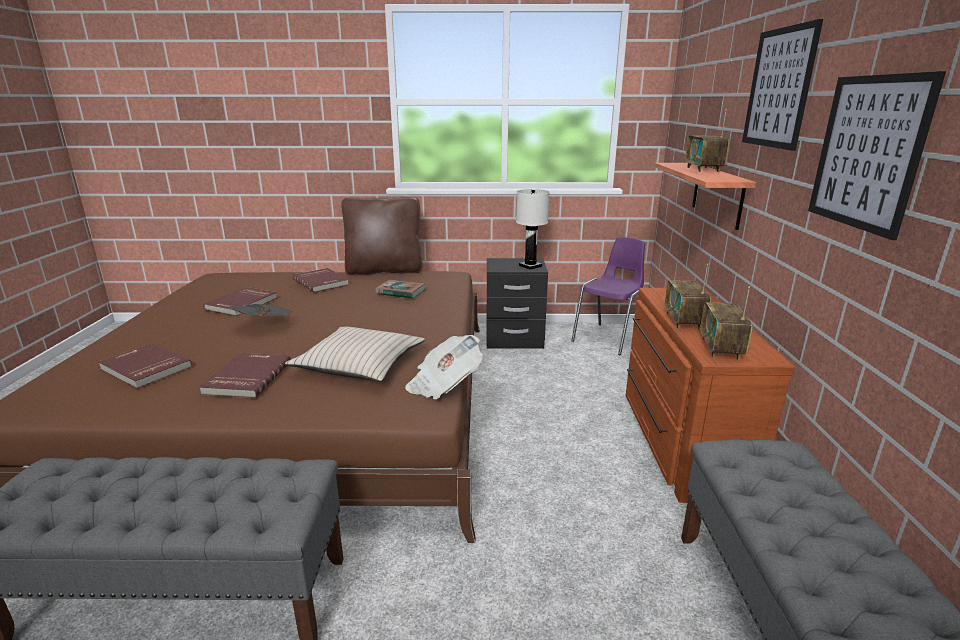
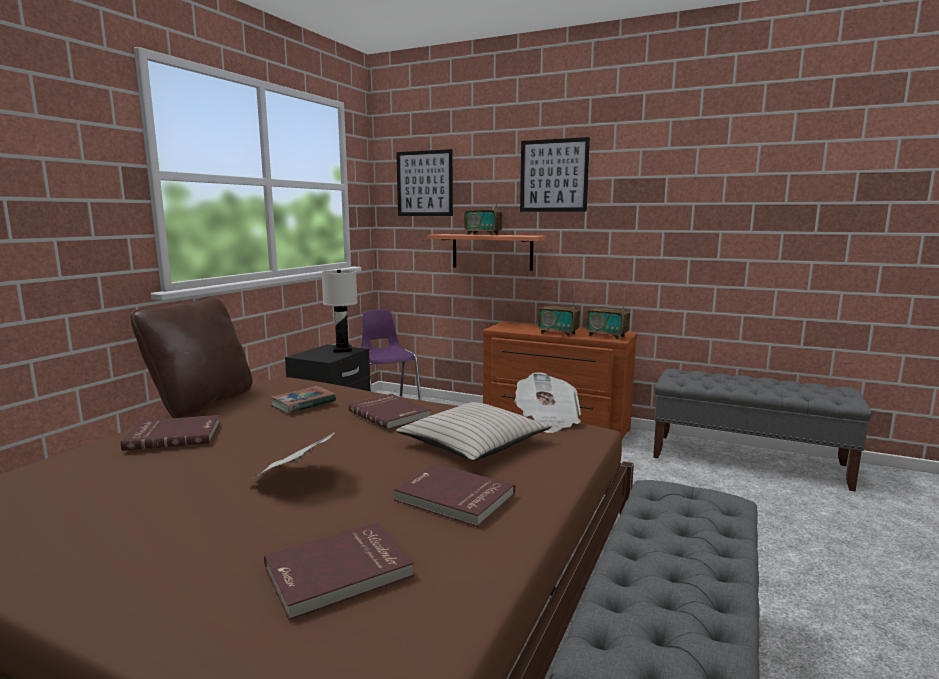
camera: 65 degrees left, 10 degrees down
(242, 304) = (163, 491): red book -> red book (390, 414)
(867, 153) = (654, 206): picture -> picture (424, 183)

